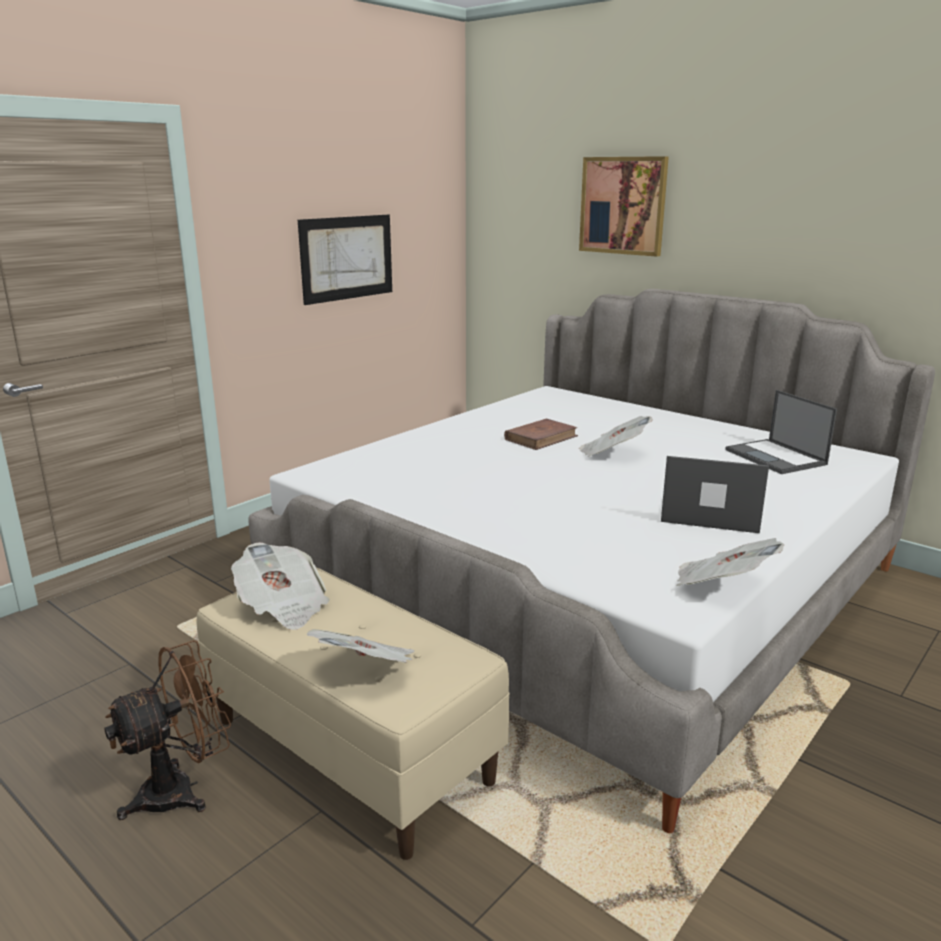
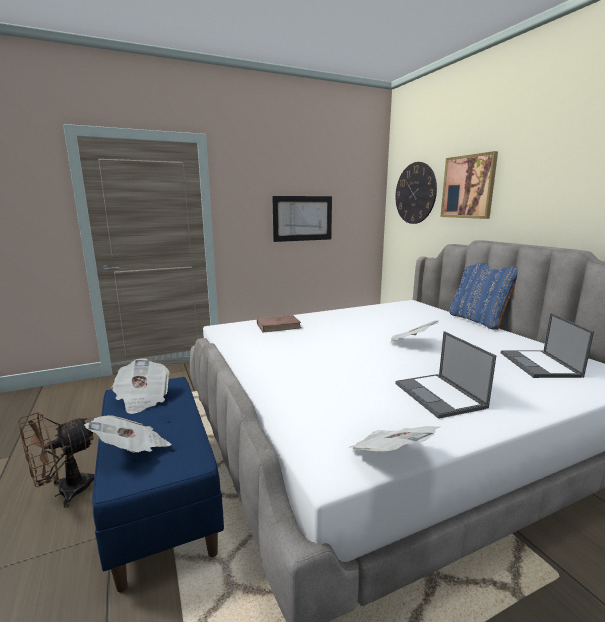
camera: 25 degrees right, 5 degrees down
(182, 790) = (65, 492): brown fan -> brown fan turned 150 degrees clockwise
(353, 750) = (162, 499): beige bench -> blue bench
(527, 209) = (415, 193): none -> wall clock
(541, 438) = (374, 327): brown book -> brown book (279, 326)
(663, 408) = (478, 321): none -> blue pillow
(708, 513) = (440, 396): laptop -> laptop turned 150 degrees counterclockwise

